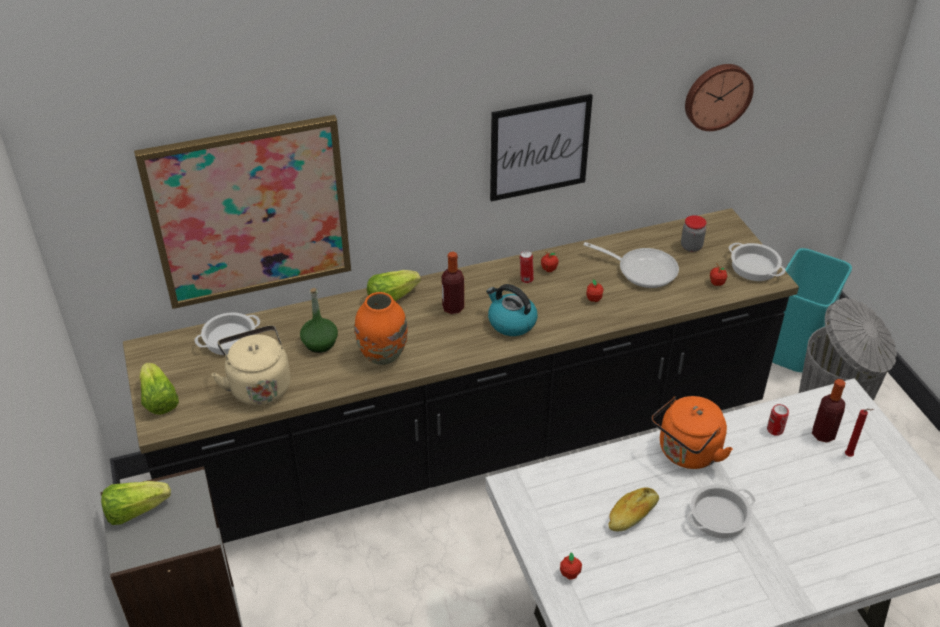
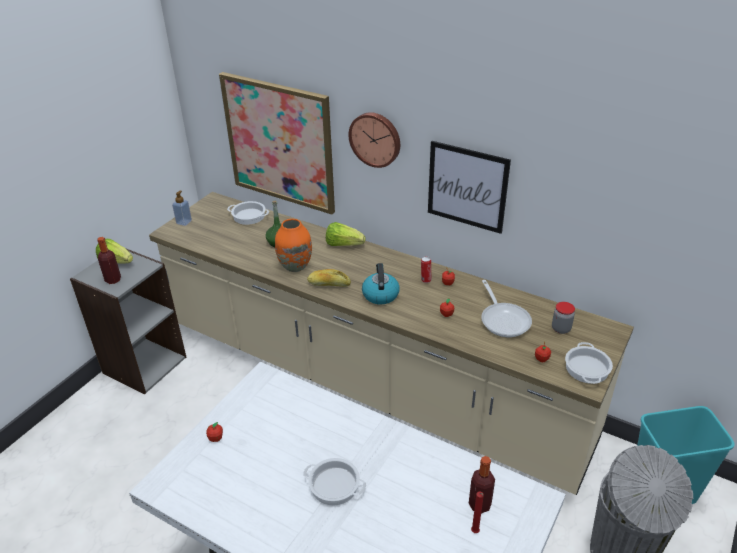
camera: 50 degrees right, 5 degrees down
(159, 400) = (184, 222): lettuce -> soap dispenser
(258, 385) = (226, 242): beige kettle -> none
(453, 307) = (364, 268): bottle -> bottle (113, 280)
(470, 446) = (370, 382): black counter -> beige counter
(632, 515) = (292, 441): bread -> bread (329, 284)
(687, 453) = (375, 439): orange kettle -> none
(717, 95) = (628, 212): wall clock -> wall clock (375, 139)
(775, 429) = (452, 474): can -> none

